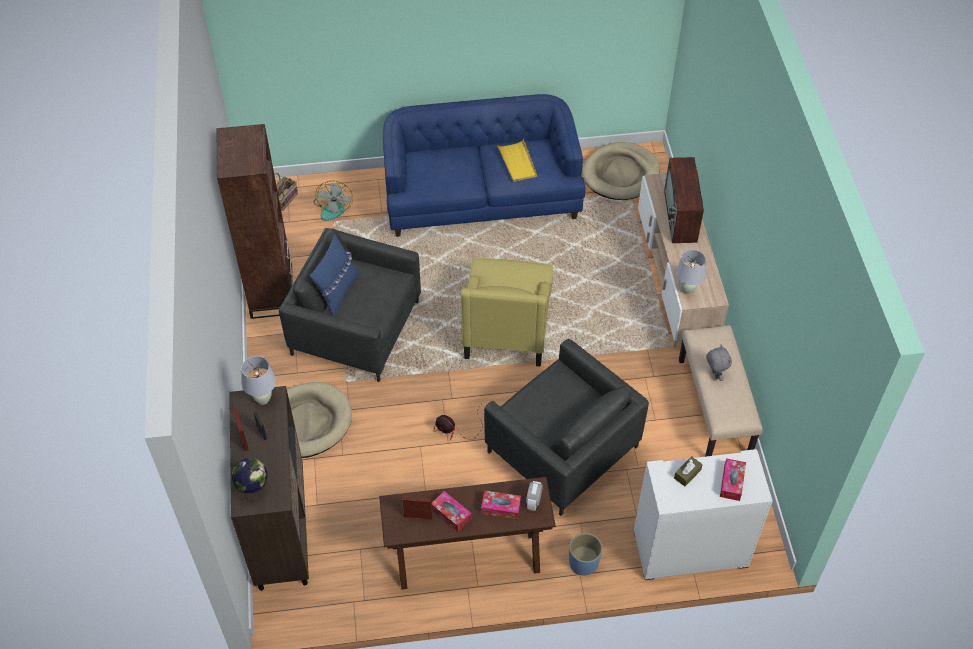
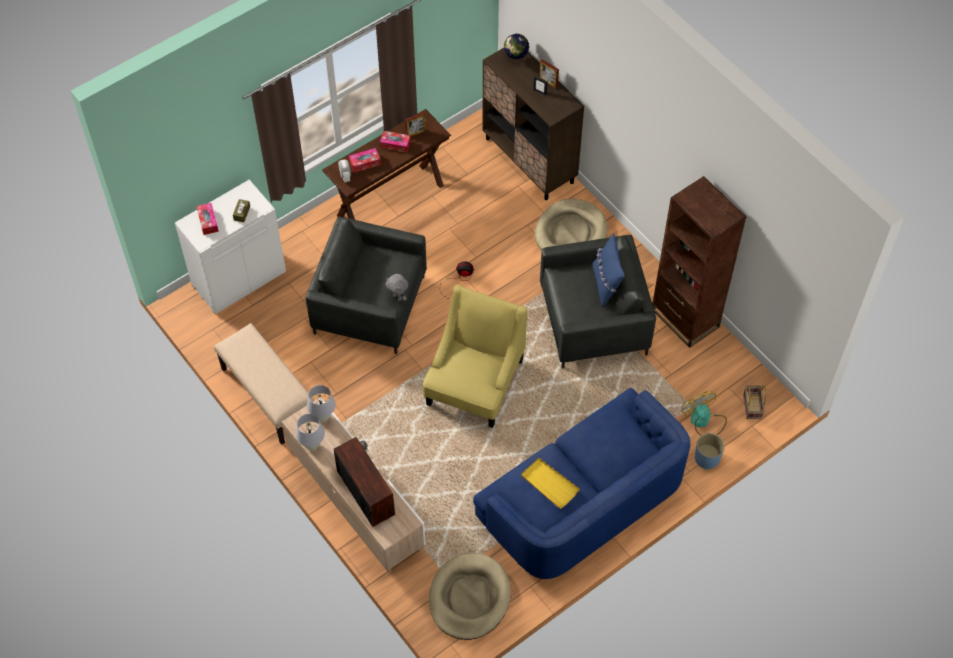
camera: 150 degrees right, 5 degrees up
(263, 399) = (557, 111): white table lamp -> white table lamp (312, 446)
(507, 326) = (475, 383): yellow armchair -> yellow armchair turned 45 degrees clockwise
(584, 562) = (310, 235): blue planter -> blue planter (707, 458)
(714, 375) = (268, 366): grey plush toy -> grey plush toy (398, 297)

